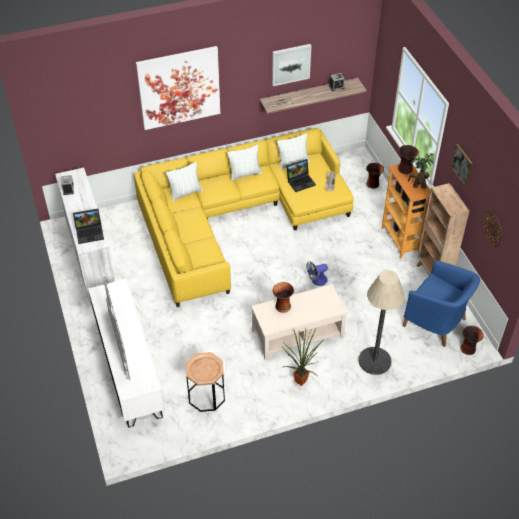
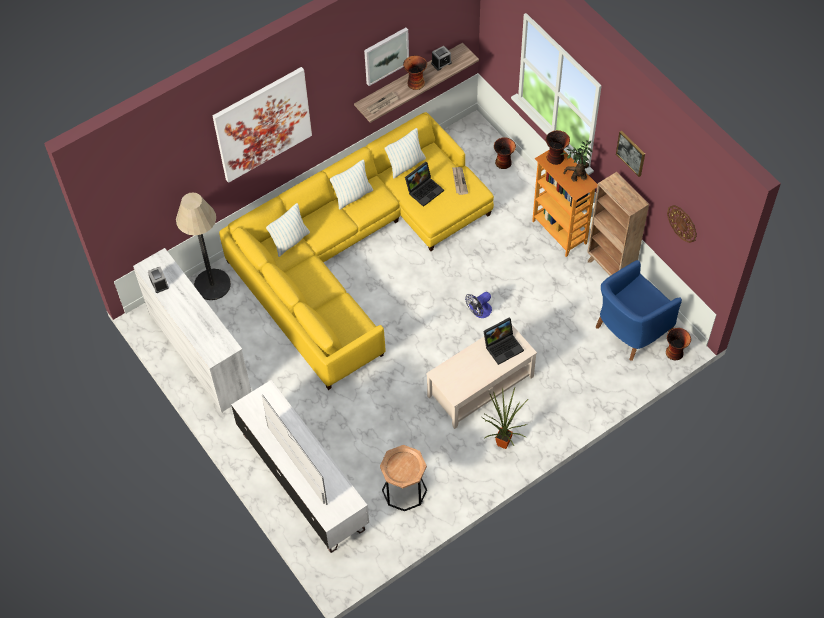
camera: 15 degrees left, 10 degrees up
(90, 232) = (212, 336): laptop -> laptop (503, 346)
(282, 306) = (461, 364): vase -> vase (415, 83)
(374, 361) = (577, 396): floor lamp -> floor lamp (212, 284)
(436, 322) = (631, 329): blue armchair -> blue armchair turned 120 degrees clockwise

